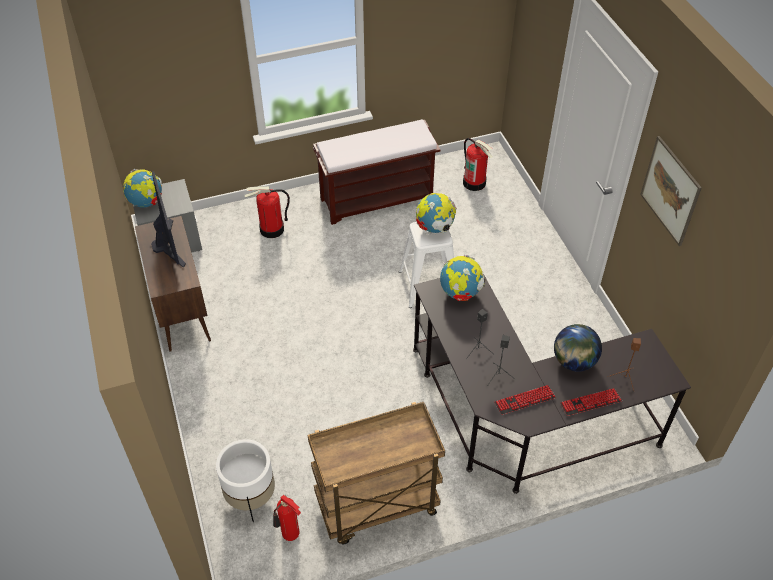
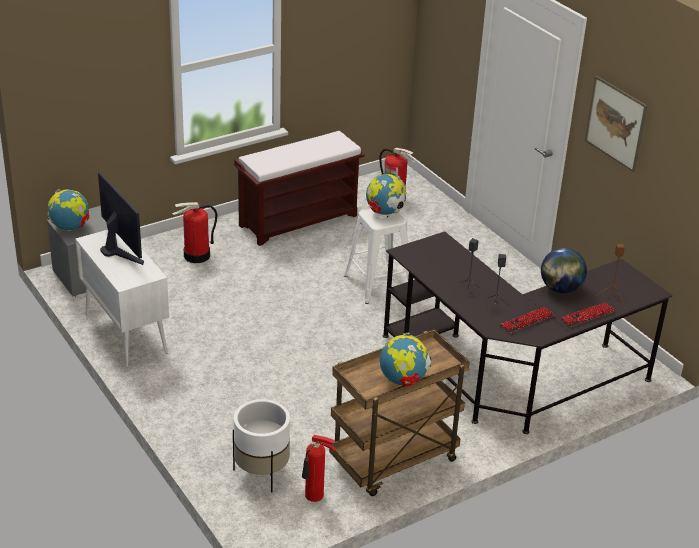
camera: 15 degrees left, 15 degrees down
(181, 311) = (125, 332): brown cabinet -> white cabinet
(460, 293) = (434, 251): globe -> globe (403, 380)

